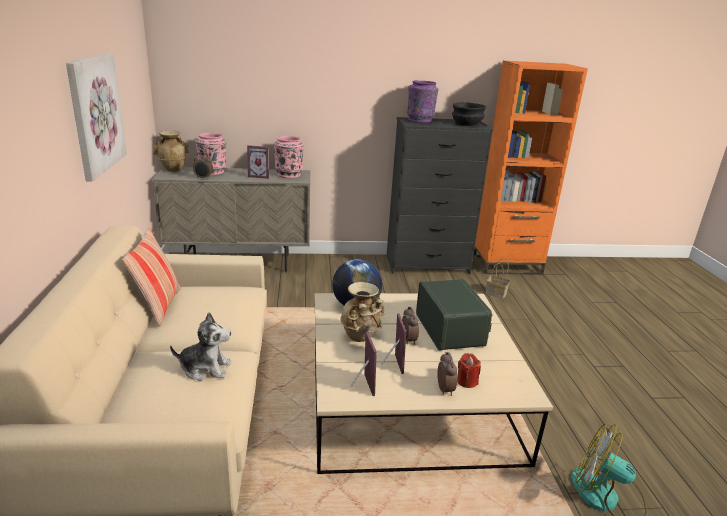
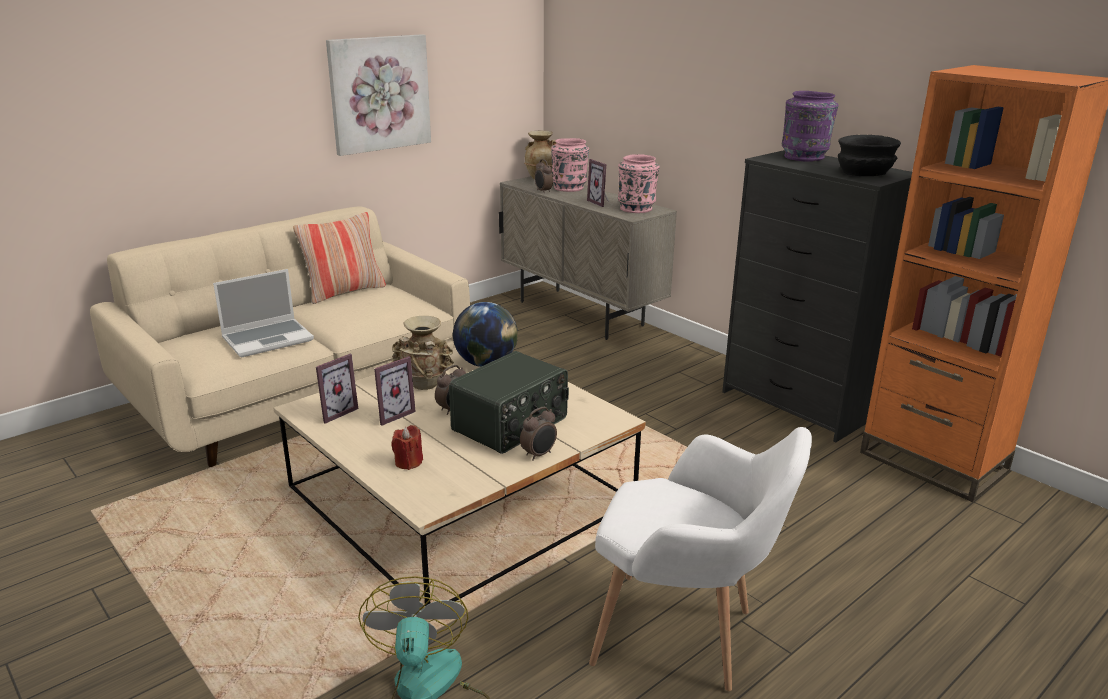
camera: 55 degrees right, 0 degrees up
(205, 368) = (268, 339): plush toy -> laptop
(445, 389) = (377, 455): alarm clock -> alarm clock (539, 455)
(495, 293) = (815, 478): basket -> none
(599, 387) = (685, 637): none -> white armchair

